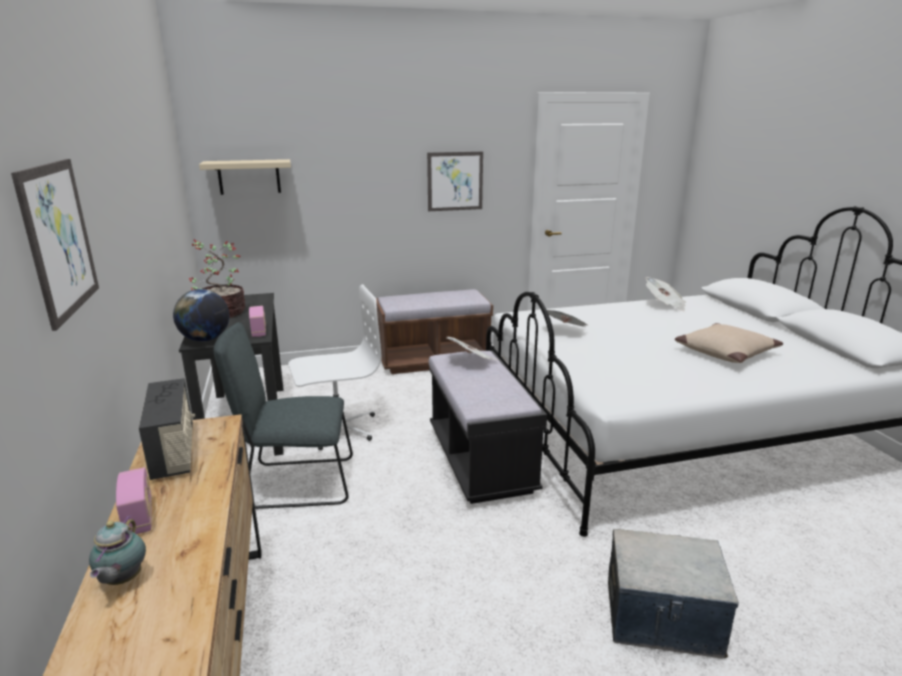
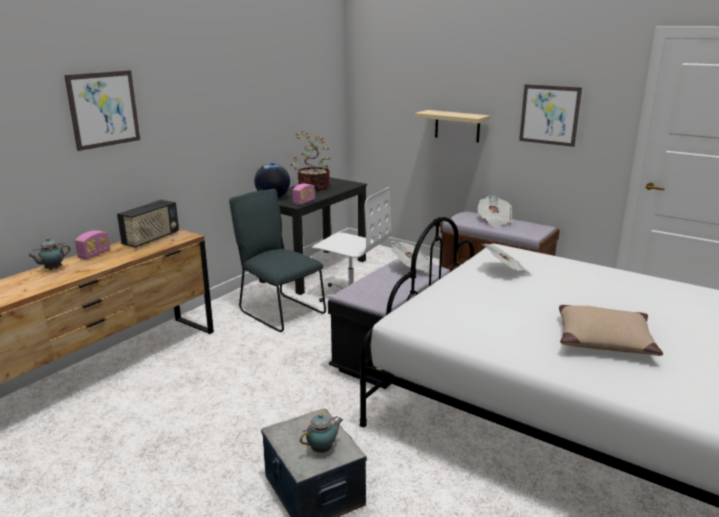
camera: 50 degrees right, 0 degrees up
(249, 177) = (385, 92): beige shelf -> beige shelf (457, 126)
(665, 305) = (672, 289): newspaper -> newspaper (493, 221)
(690, 561) = (323, 449): none -> teapot

